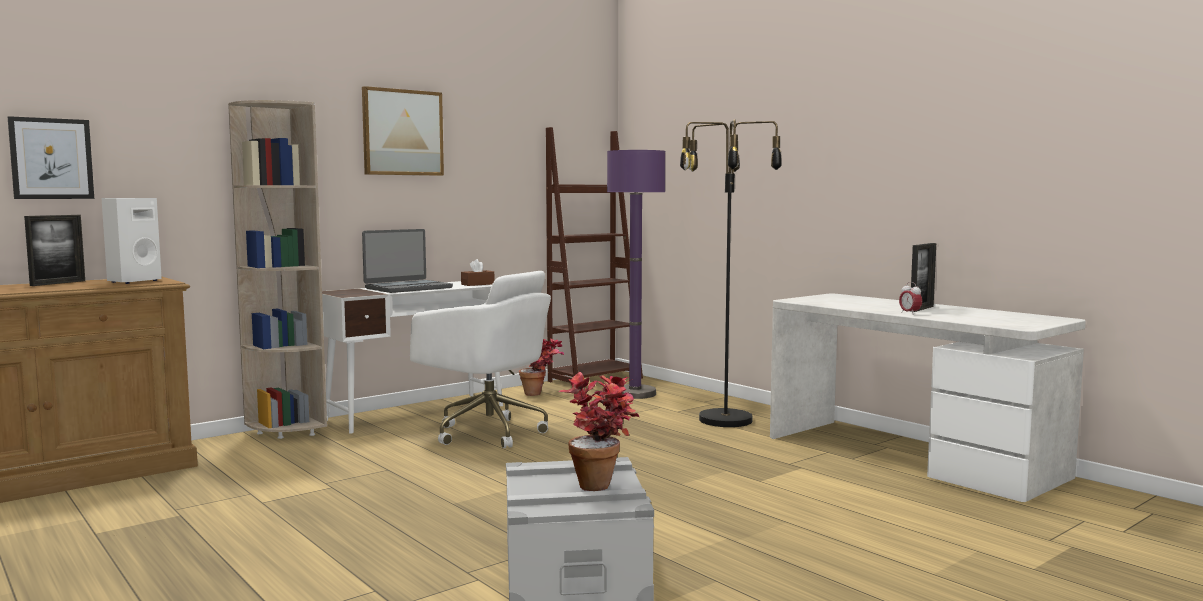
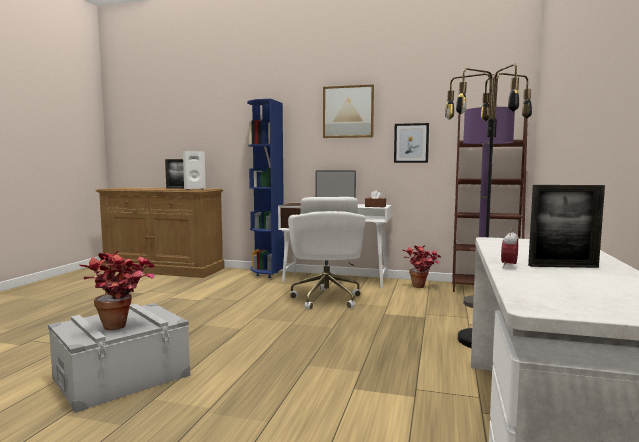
camera: 55 degrees right, 0 degrees up
(51, 158) = (187, 135): picture -> picture (411, 143)
(287, 433) = (265, 274): beige bookcase -> blue bookcase

